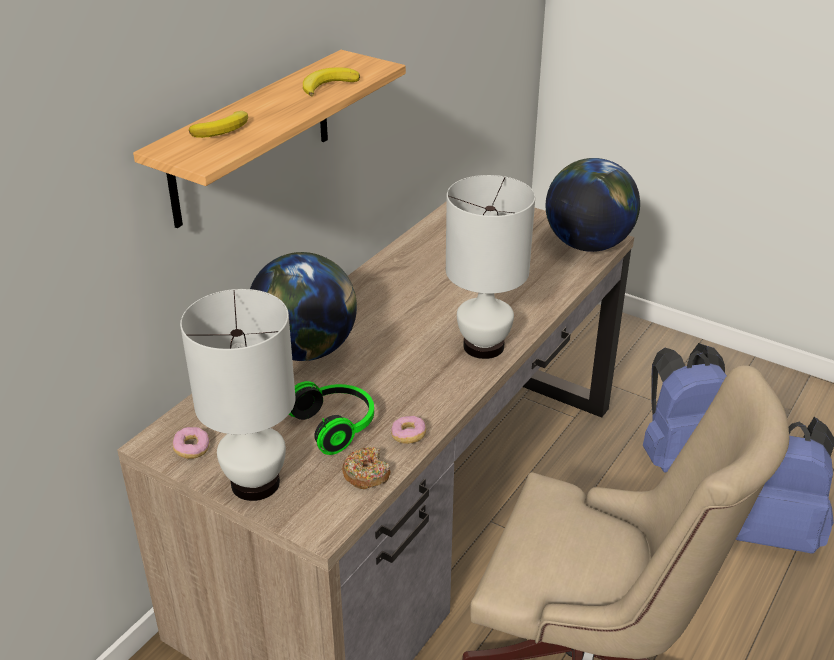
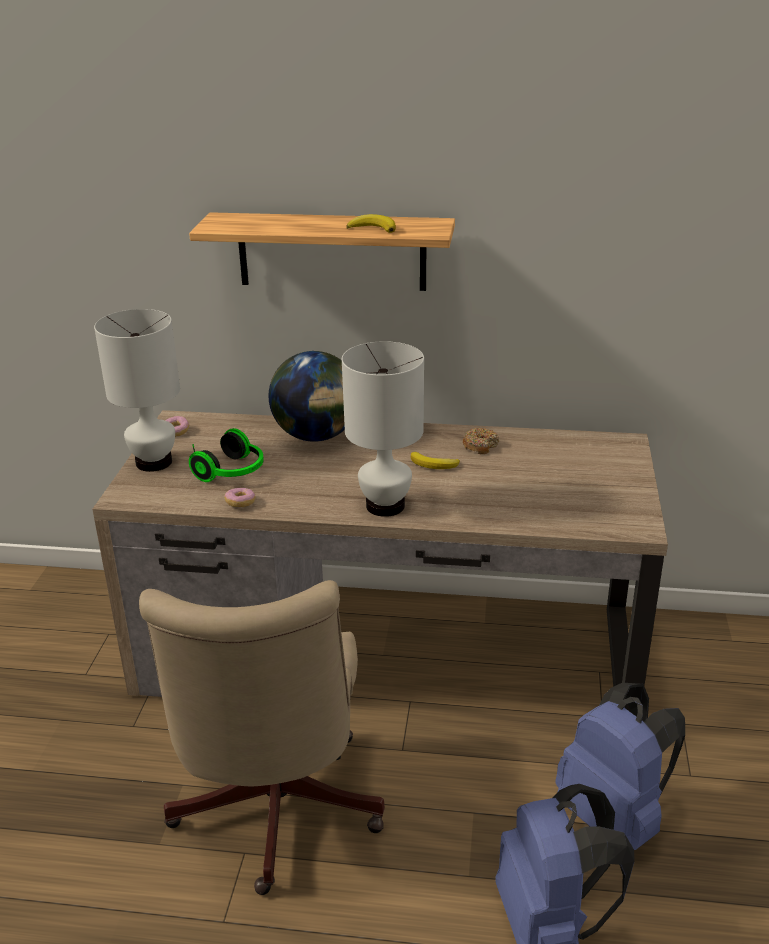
camera: 65 degrees right, 5 degrees down
(223, 129) = (264, 221): banana -> banana (434, 465)
(366, 474) = (186, 498): donut -> donut (480, 446)
(587, 244) = (616, 520): globe -> none

